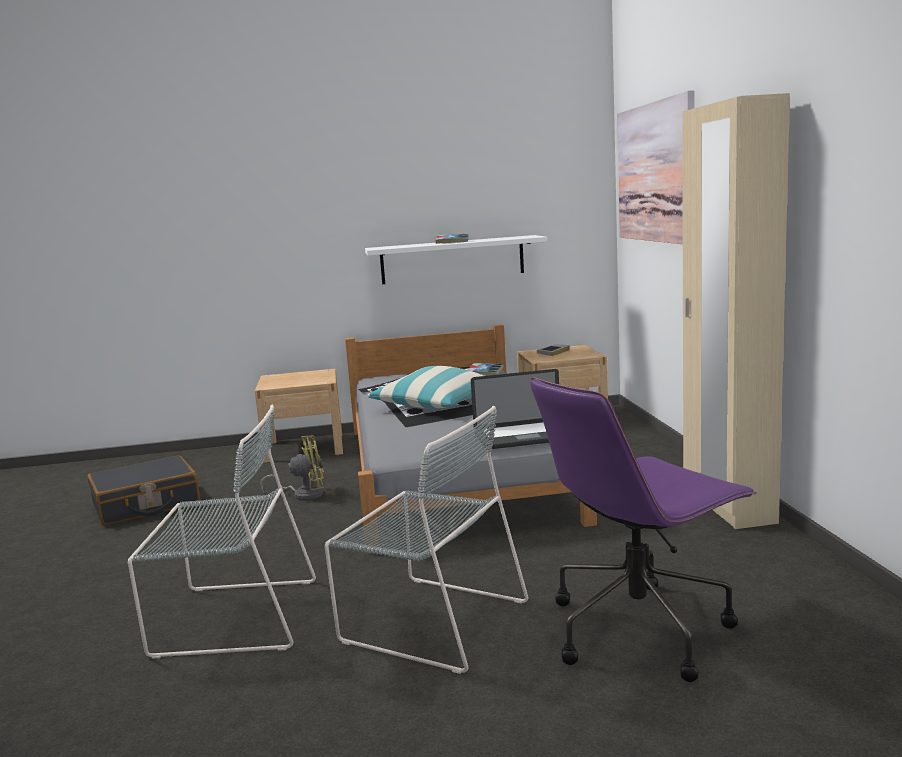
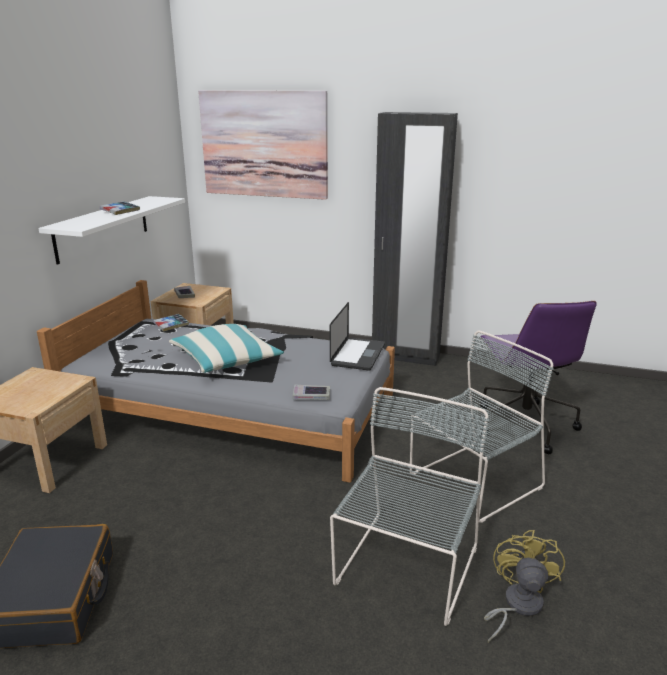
camera: 65 degrees left, 10 degrees up
(304, 494) = (183, 486): yellow fan -> yellow fan (517, 606)
(392, 444) = (311, 395): none -> book
(727, 505) = (405, 357): beige wardrobe -> black wardrobe

